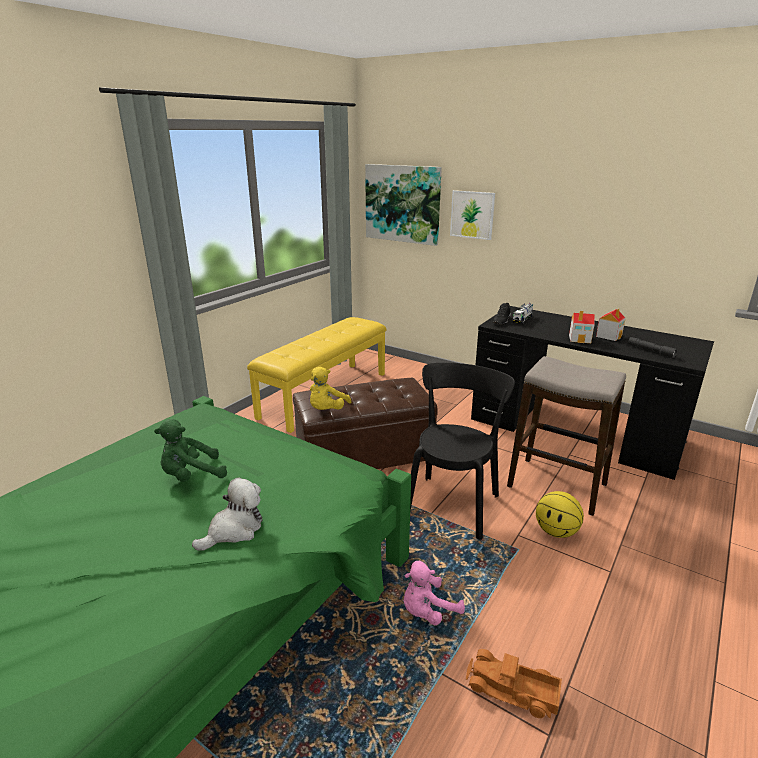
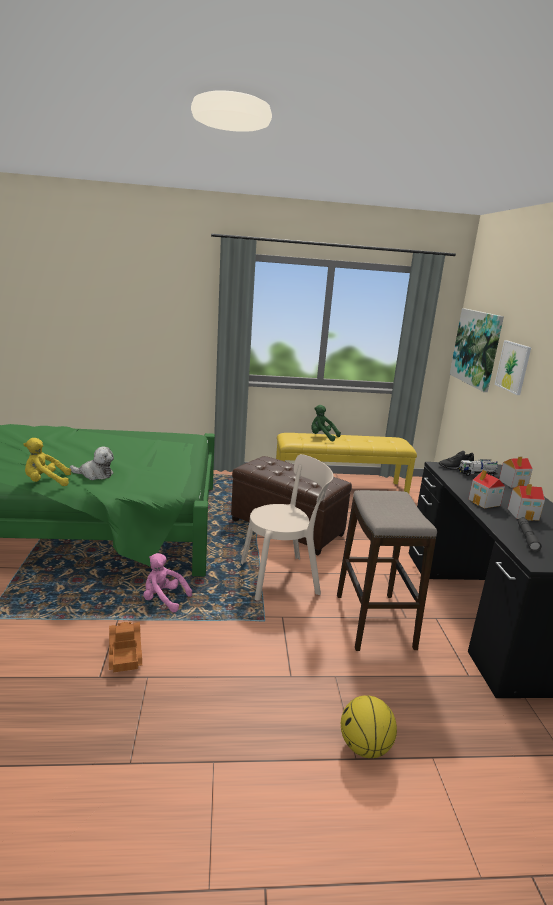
camera: 50 degrees right, 5 degrees down
(191, 476) = (128, 453): green plush toy -> green plush toy (322, 437)
(327, 410) = (254, 468): yellow plush toy -> yellow plush toy (46, 482)
(453, 503) = (283, 577): black chair -> beige chair
(549, 316) = (513, 483): none -> toy house
(556, 532) = (309, 635): basketball -> basketball (364, 747)

